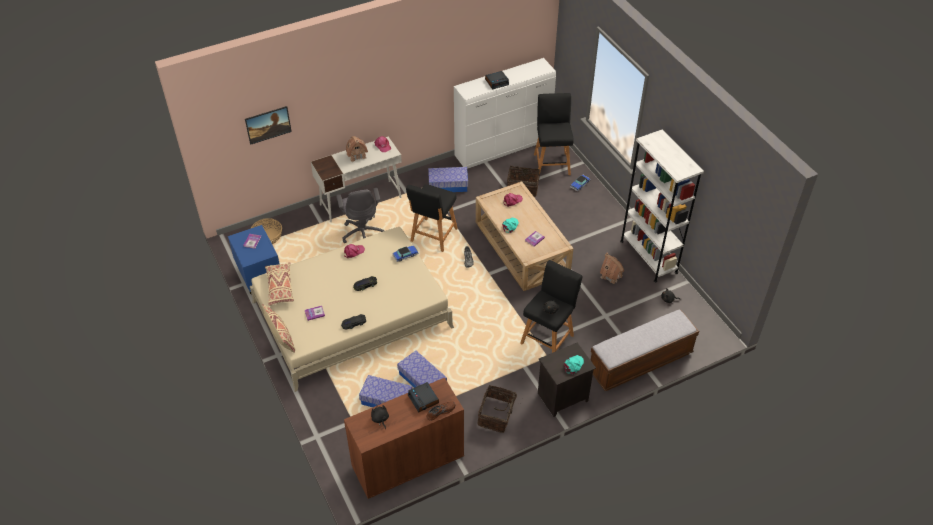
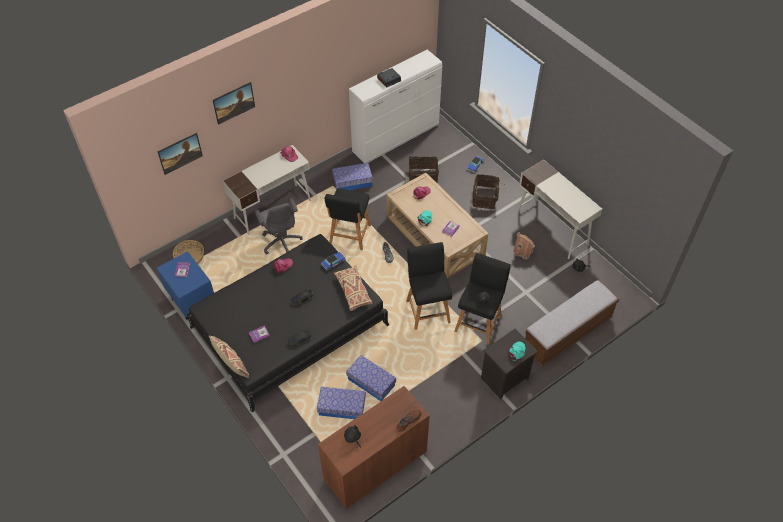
camera: 10 degrees left, 5 degrees up
(280, 288) = (219, 313): beige pillow -> beige pillow (353, 291)
(329, 88) = (235, 109): none -> picture
(352, 314) = (289, 326): beige bed -> black bed
(356, 155) = (266, 168): toy house -> none
(423, 399) = (389, 411): alarm clock -> none
(496, 415) = (448, 406): basket -> basket (485, 198)
(551, 163) = (444, 147): black stool -> black stool (427, 309)
(648, 256) = (552, 228): white bookcase -> white desk

